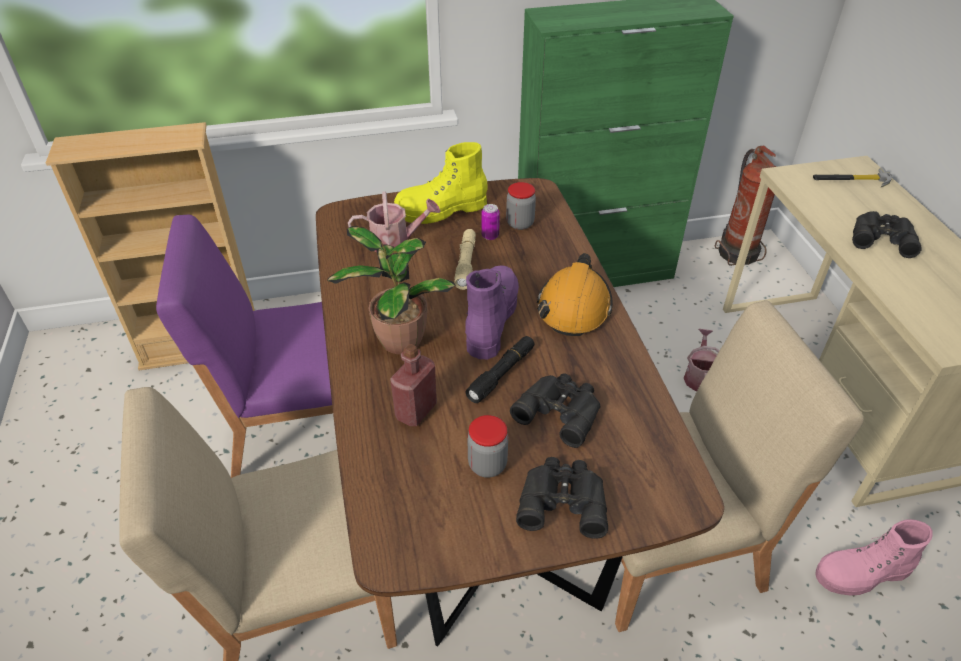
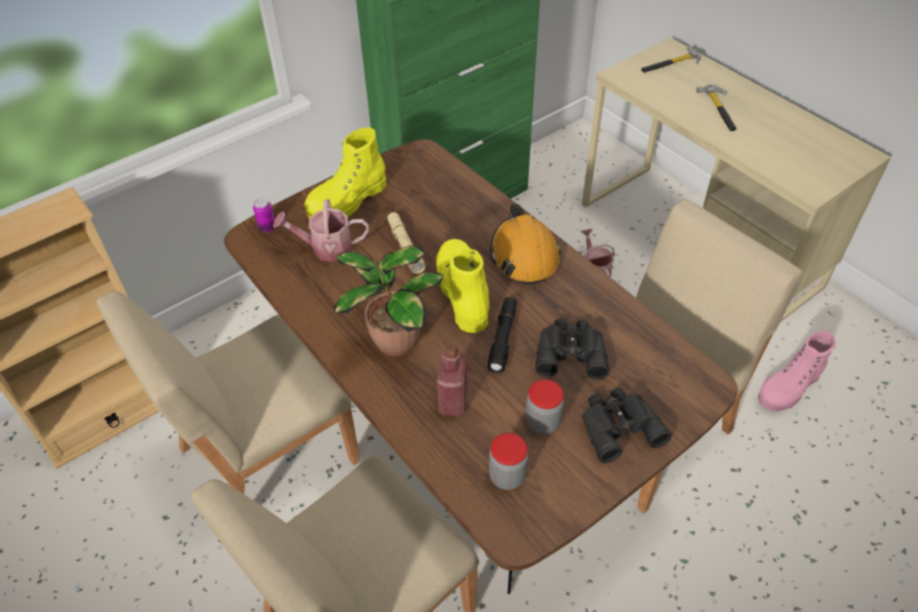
camera: 25 degrees left, 5 degrees up
(300, 425) = (266, 455): purple chair -> beige chair
(396, 242) = (326, 248): watering can -> watering can turned 150 degrees counterclockwise
(490, 236) = (409, 212): can -> can (267, 227)
(491, 320) = (462, 293): purple boot -> yellow boot
(520, 223) = (428, 191): jar -> jar (507, 476)
(737, 252) = (567, 147): fire extinguisher -> none
(881, 237) = (720, 110): black binoculars -> hammer

